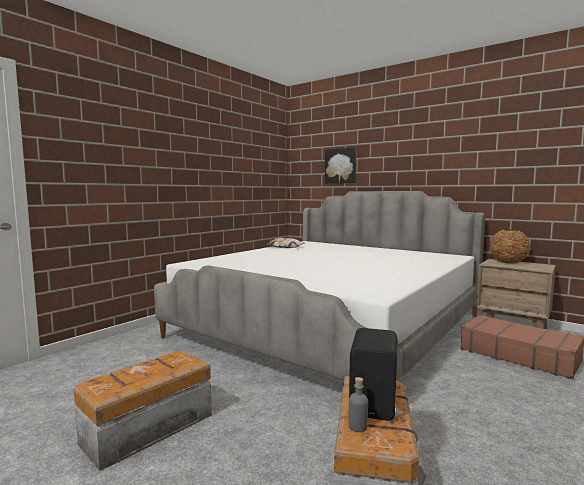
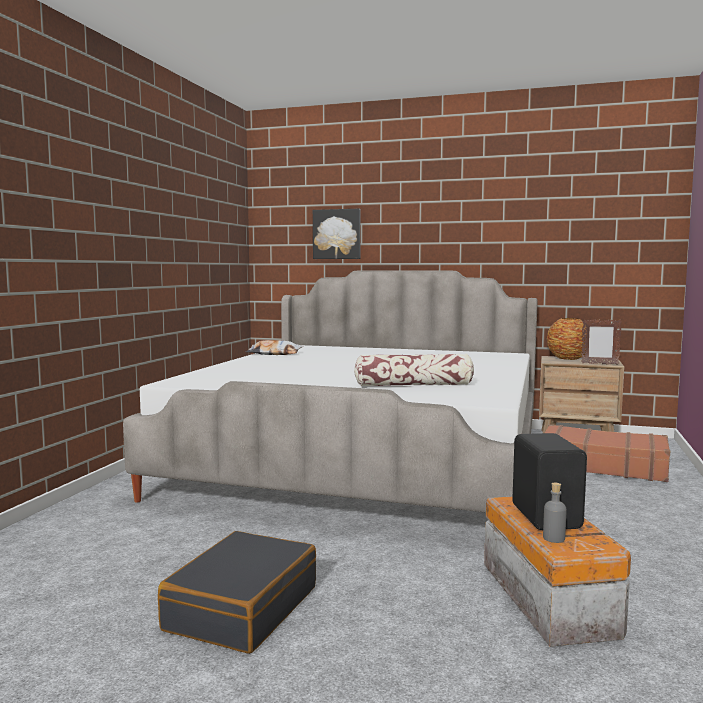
camera: 20 degrees left, 0 degrees up
(145, 429) = (241, 608): storage box -> black suitcase
(339, 276) = (414, 385): none -> pillow
(530, 268) = (599, 364): none -> picture frame

